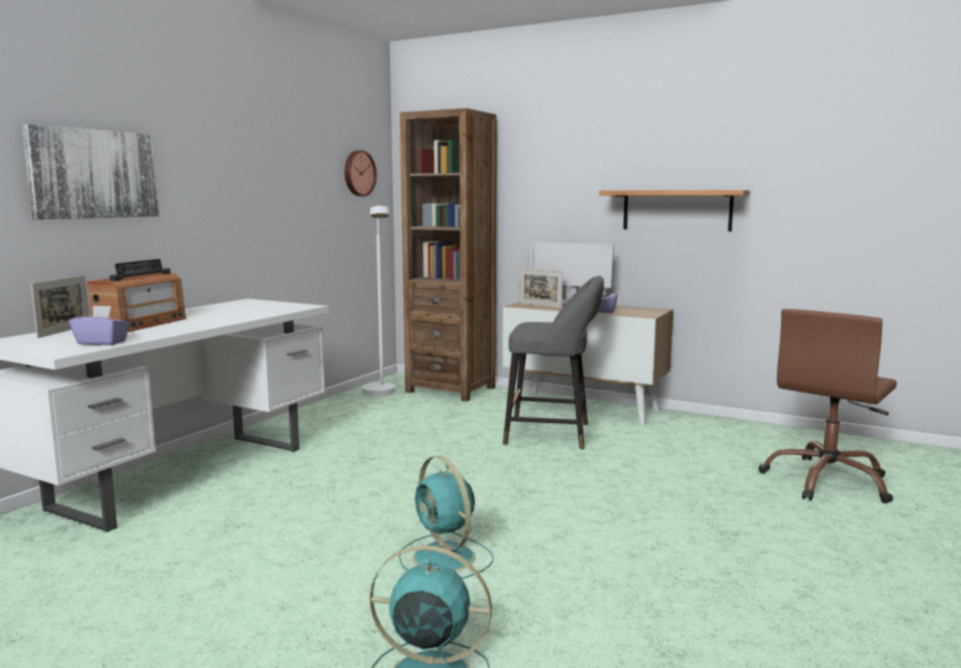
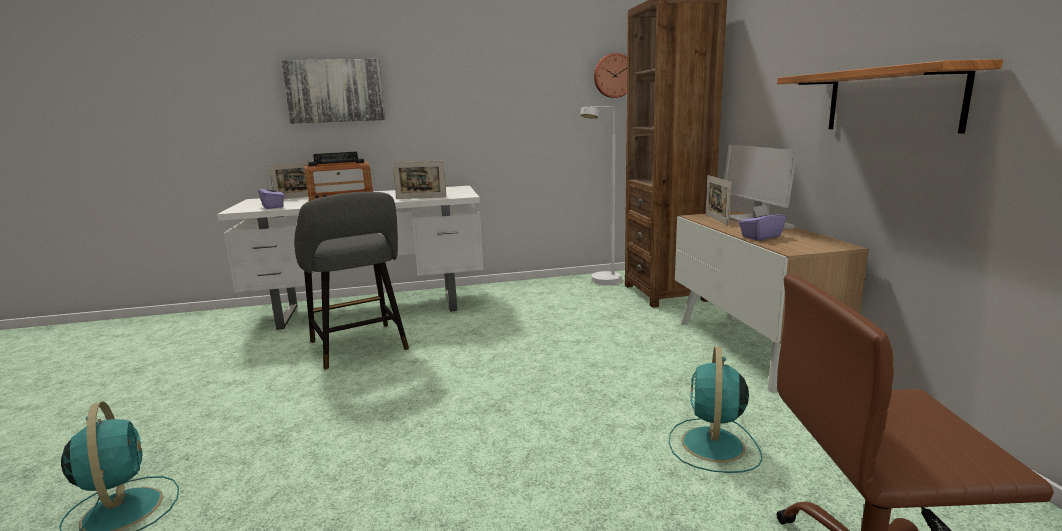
camera: 50 degrees right, 5 degrees up
(267, 313) = (421, 198): none -> picture frame
(445, 558) = (323, 433): turquoise fan -> turquoise fan (713, 446)
(553, 434) = (649, 365): grey stool -> grey stool (360, 348)

